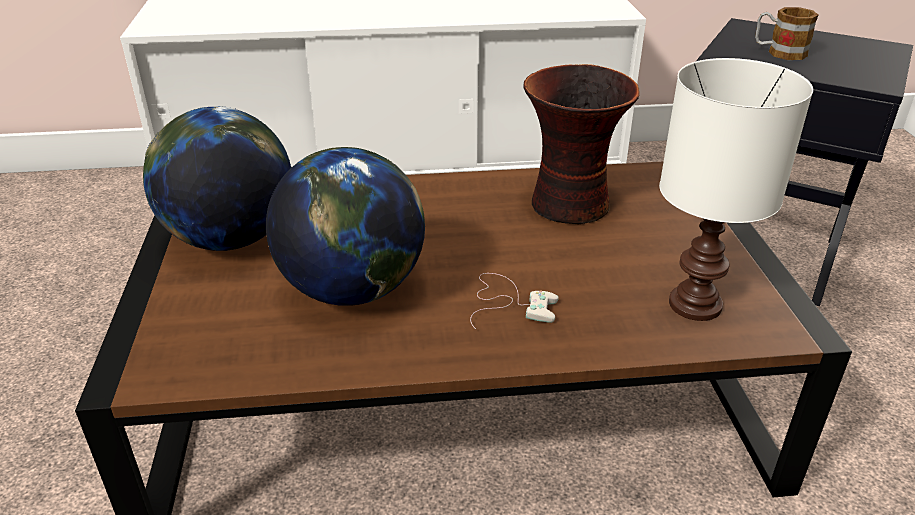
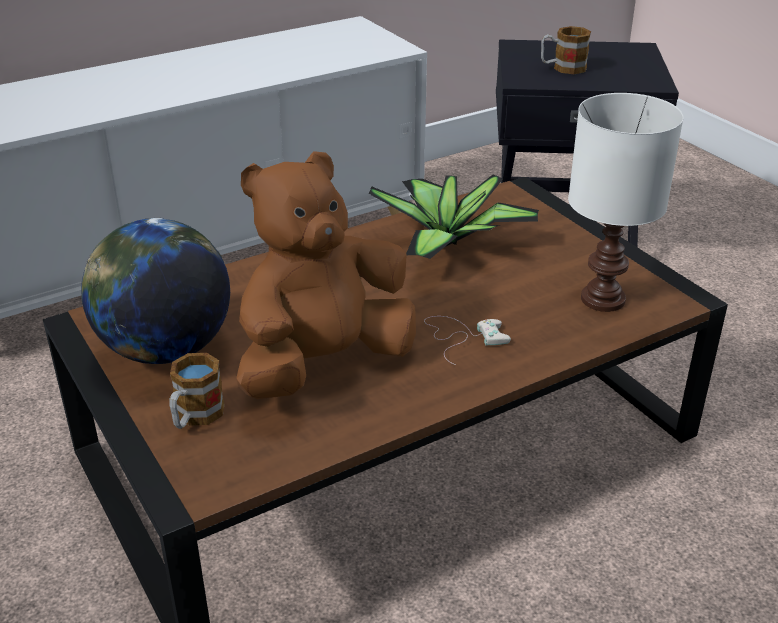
camera: 25 degrees left, 0 degrees up
(200, 307) = (195, 417): none -> mug
(353, 290) = (323, 363): globe -> brown plush toy
(570, 206) = (449, 242): vase -> potted plant

